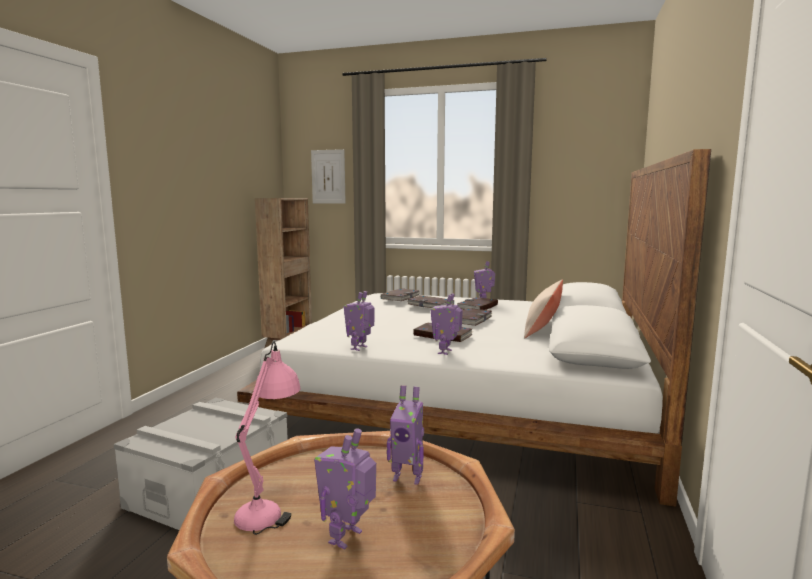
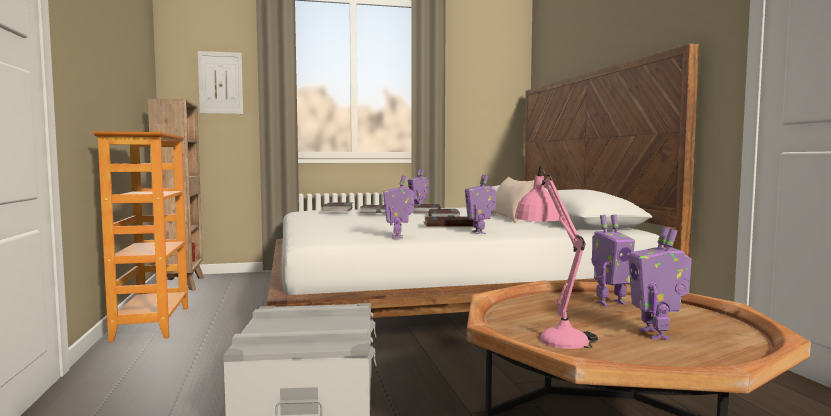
camera: 30 degrees left, 5 degrees down
(222, 381) = (150, 323): none -> bookcase

